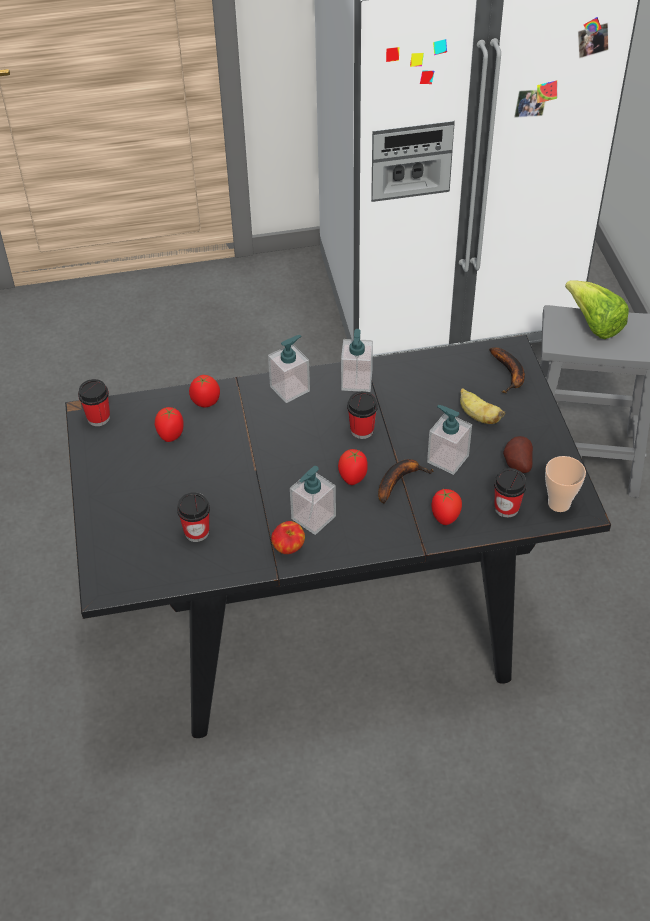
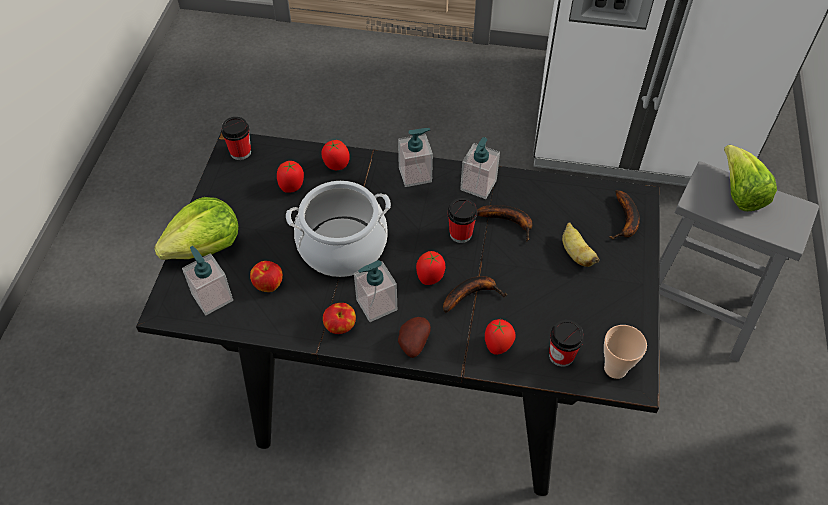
camera: 20 degrees right, 5 degrees up
(112, 517) = (205, 246): none -> lettuce
(197, 532) = (268, 284): cup -> apple
(252, 475) = (342, 246): none -> cooking pot
(402, 406) = (509, 222): none -> banana
(447, 459) = (527, 287): soap dispenser -> soap dispenser (212, 297)
(516, 464) = (591, 314): potato -> potato (412, 343)

